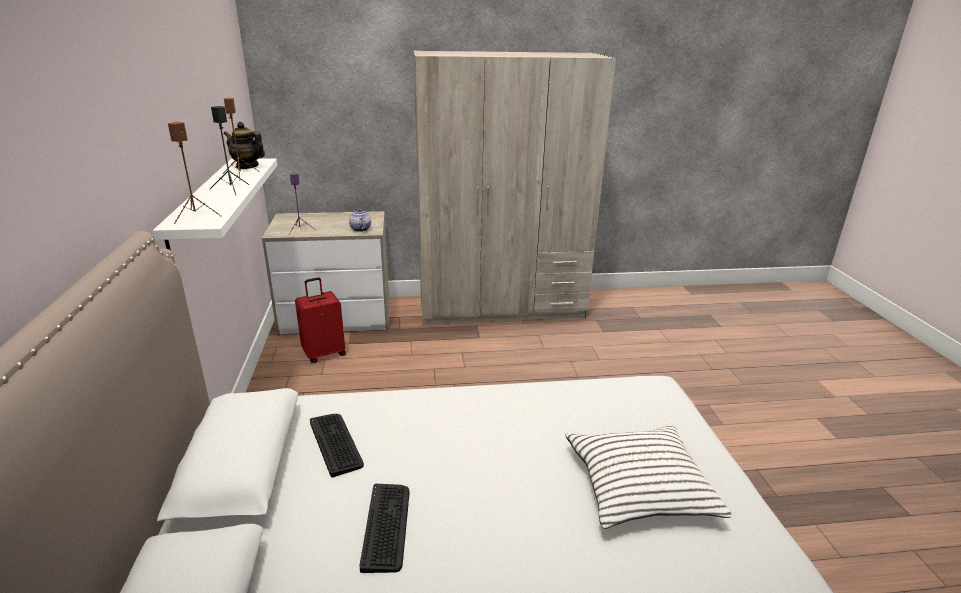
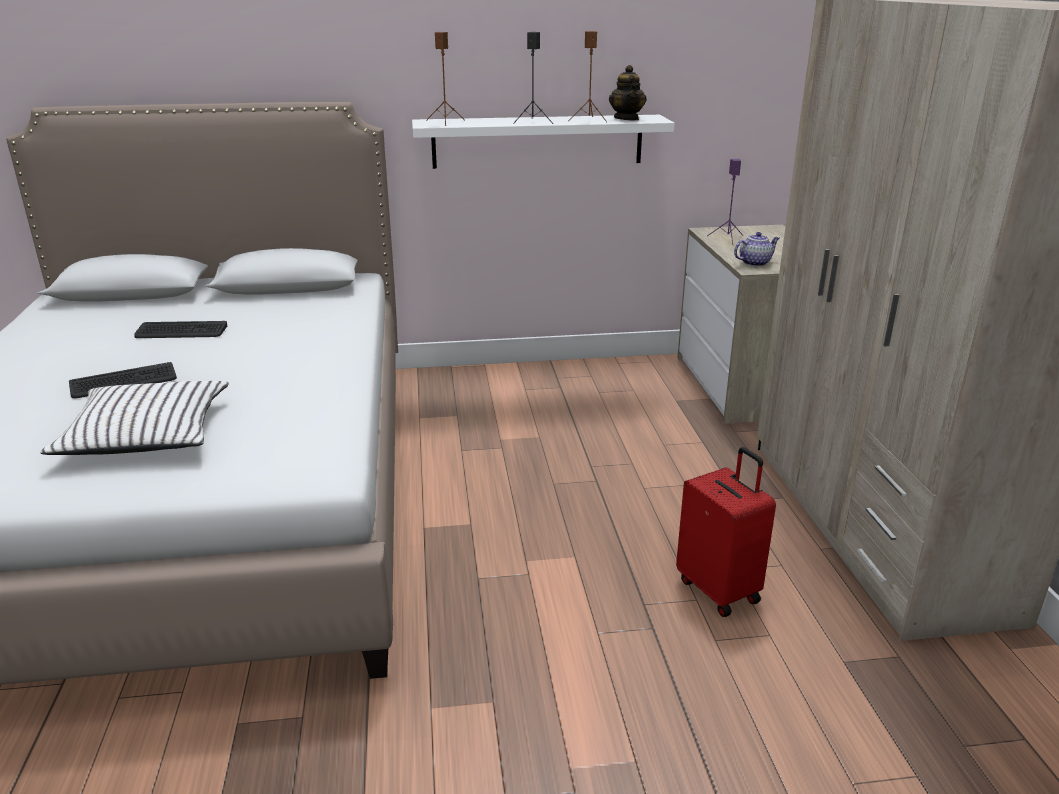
camera: 90 degrees right, 0 degrees up
(247, 166) = (626, 119): teapot -> teapot turned 150 degrees clockwise
(324, 353) = (646, 388): red suitcase -> red suitcase (719, 590)
(336, 443) = (293, 310): keyboard -> keyboard (124, 382)

